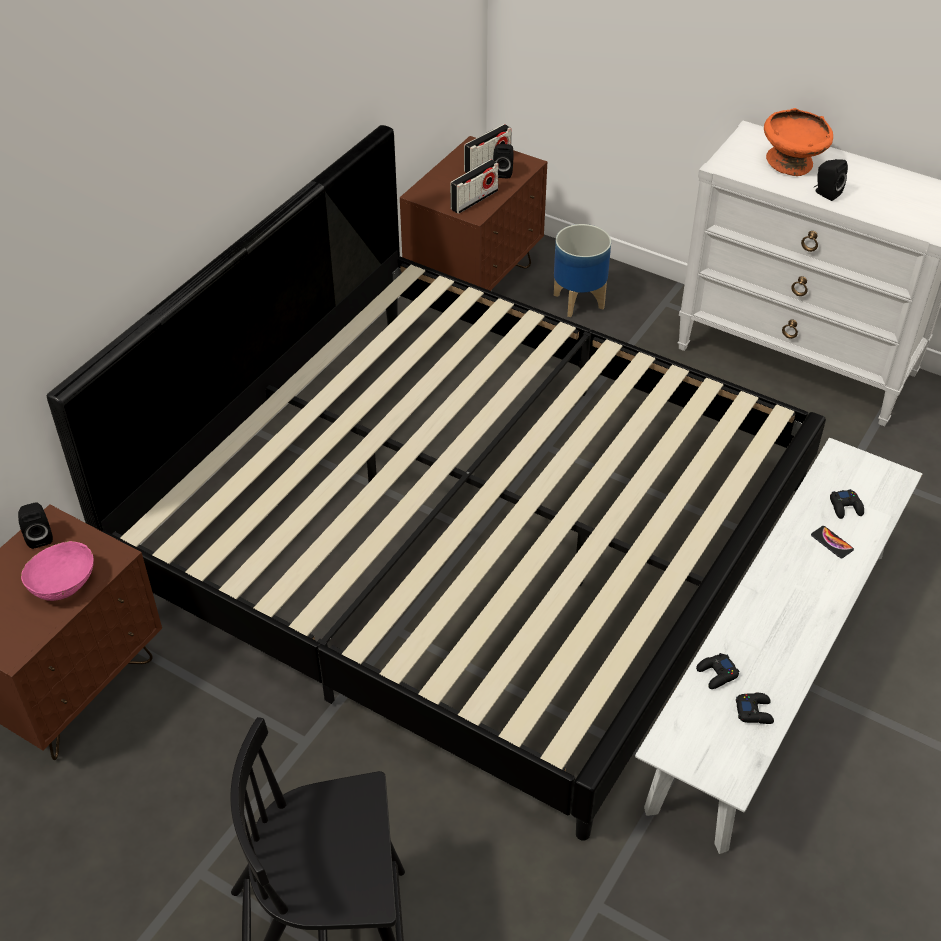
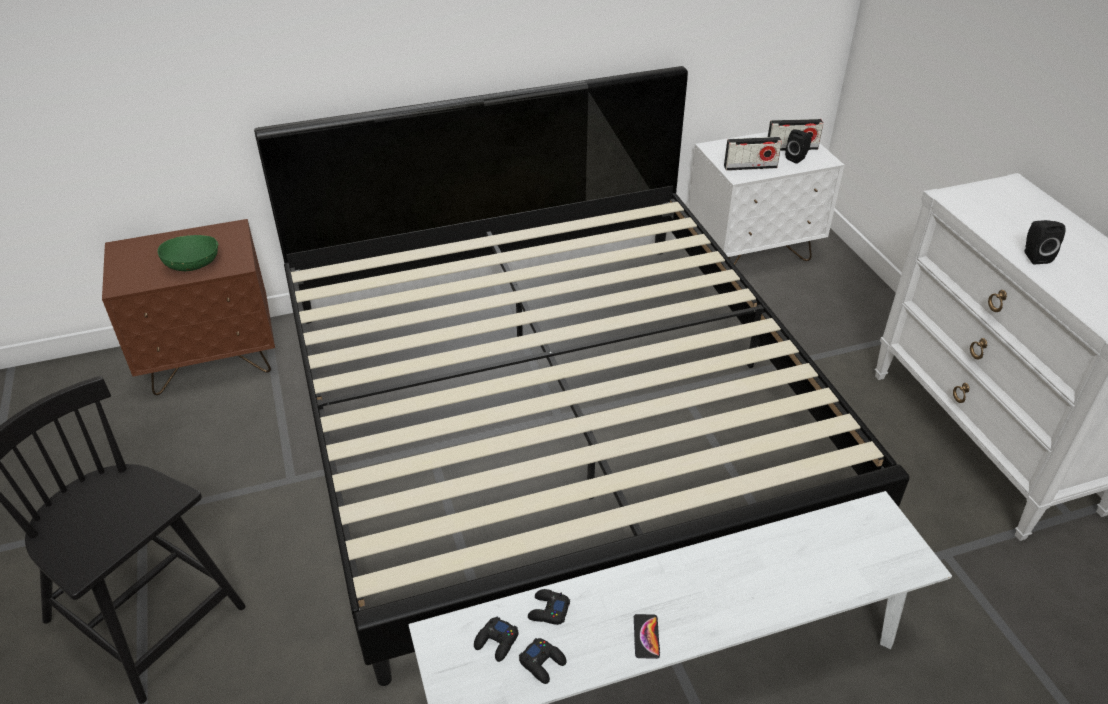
camera: 40 degrees right, 5 degrees down
(39, 536) = (218, 233): black speaker -> none
(63, 584) = (193, 265): pink bowl -> green bowl
(474, 282) = (752, 252): brown nightstand -> white nightstand
(579, 301) = (824, 302): planter -> none
(792, 164) = (1027, 221): orange bowl -> none
(832, 542) = (783, 576): phone -> phone (646, 636)
(846, 507) = (832, 556): black game controller -> black game controller (497, 642)

